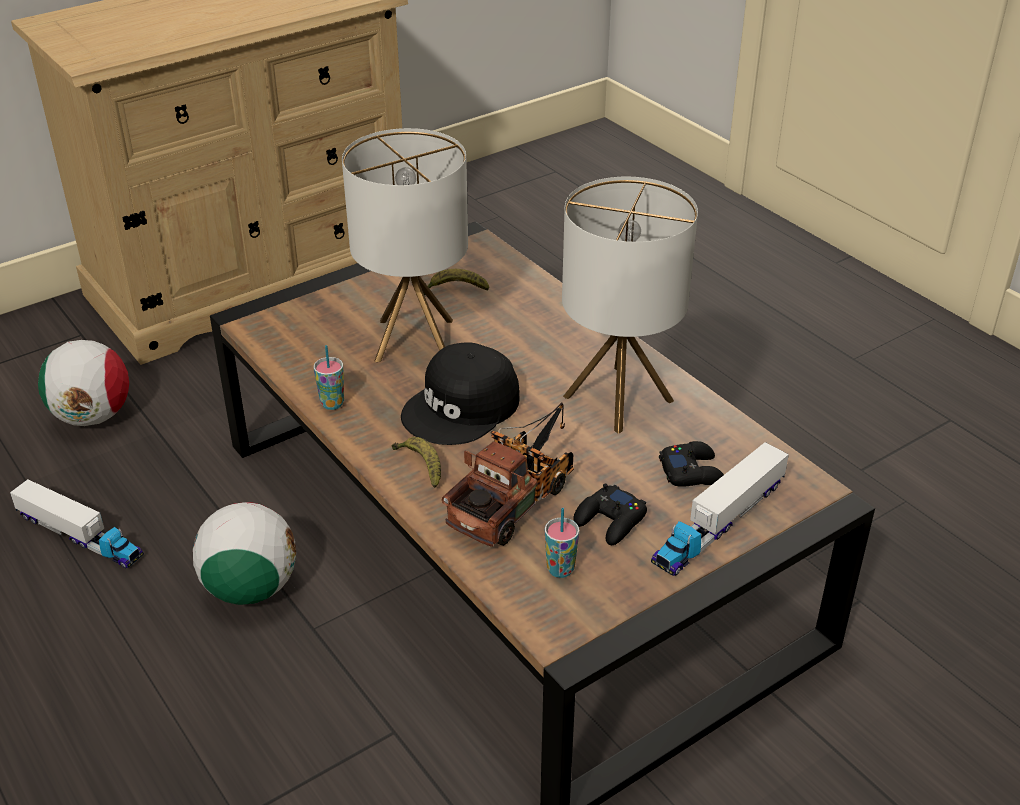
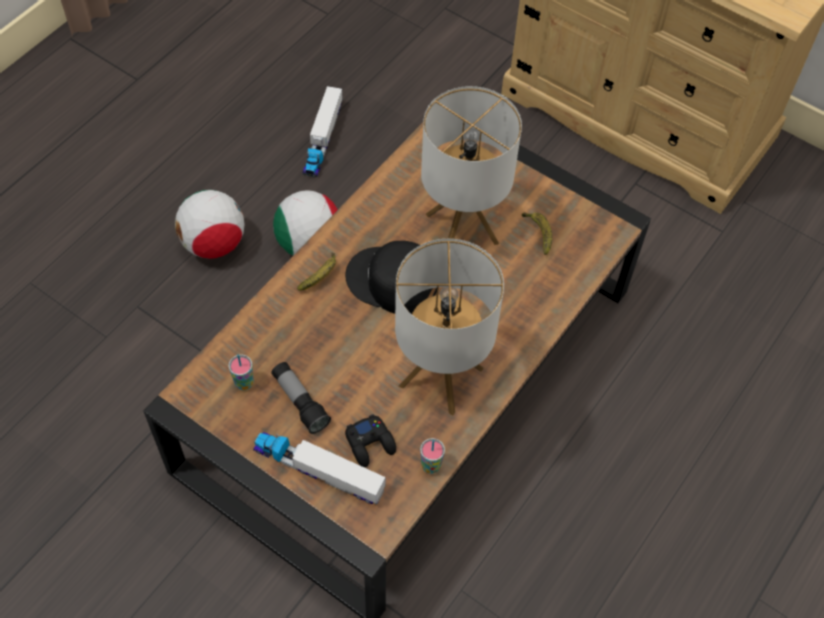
camera: 70 degrees right, 20 degrees up
(92, 416) = (435, 93): football -> football (214, 244)
(332, 403) = (369, 205): cup -> cup (431, 466)
(517, 498) = (306, 340): toy truck -> none
(610, 521) = (300, 402): black game controller -> flashlight

